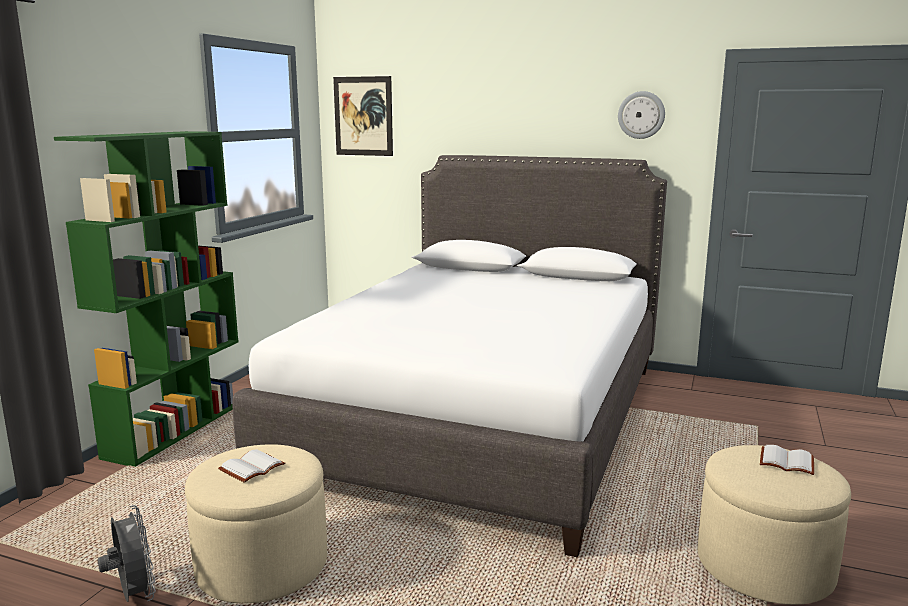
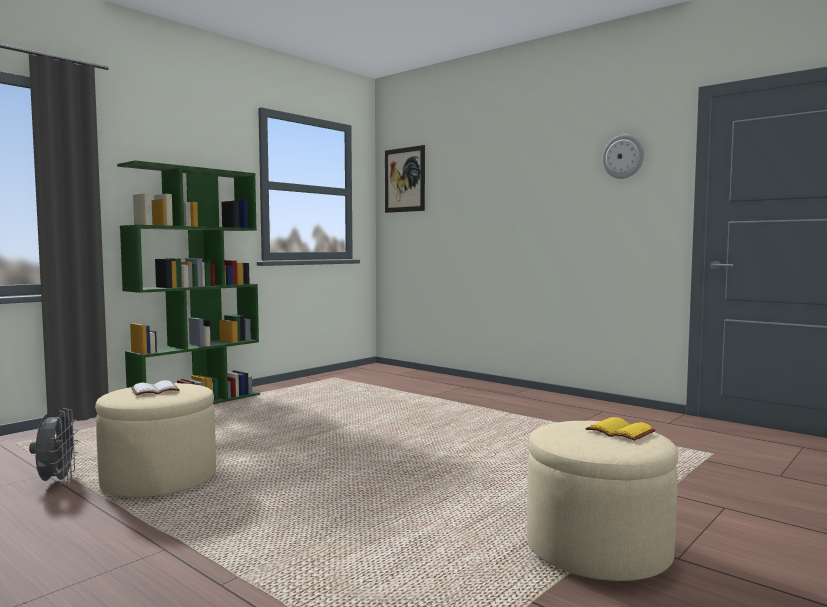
camera: 20 degrees right, 10 degrees down
(481, 418) = (437, 421): white bed -> none
(785, 462) = (618, 432): white book -> yellow book

